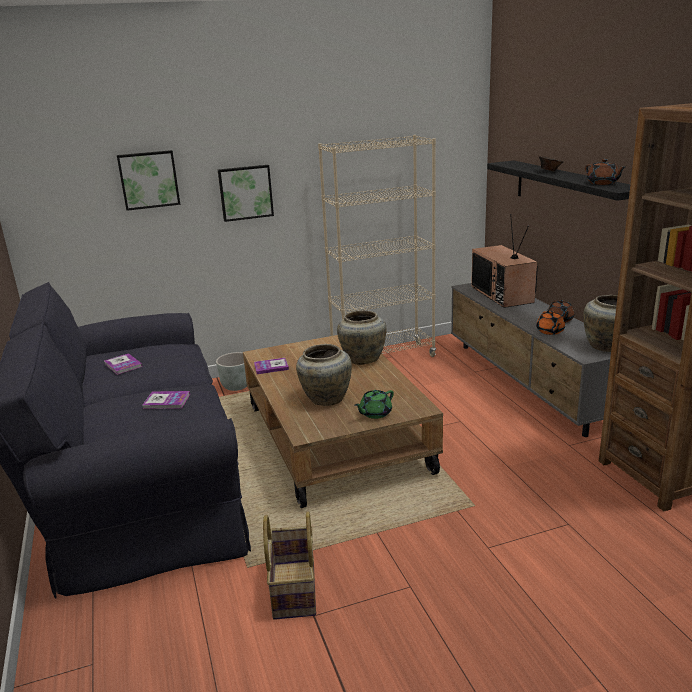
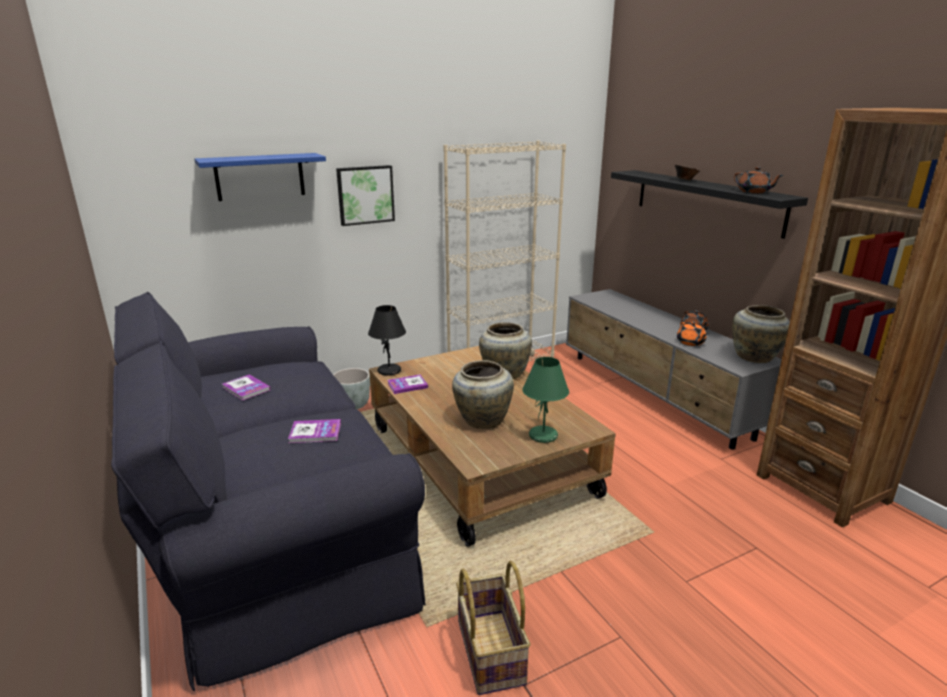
camera: 10 degrees left, 0 degrees up
(148, 179) = (260, 176): picture -> blue shelf
(260, 354) = (390, 371): none -> black table lamp
(375, 413) = (543, 436): green teapot -> green table lamp
(503, 294) = (625, 305): television -> none

